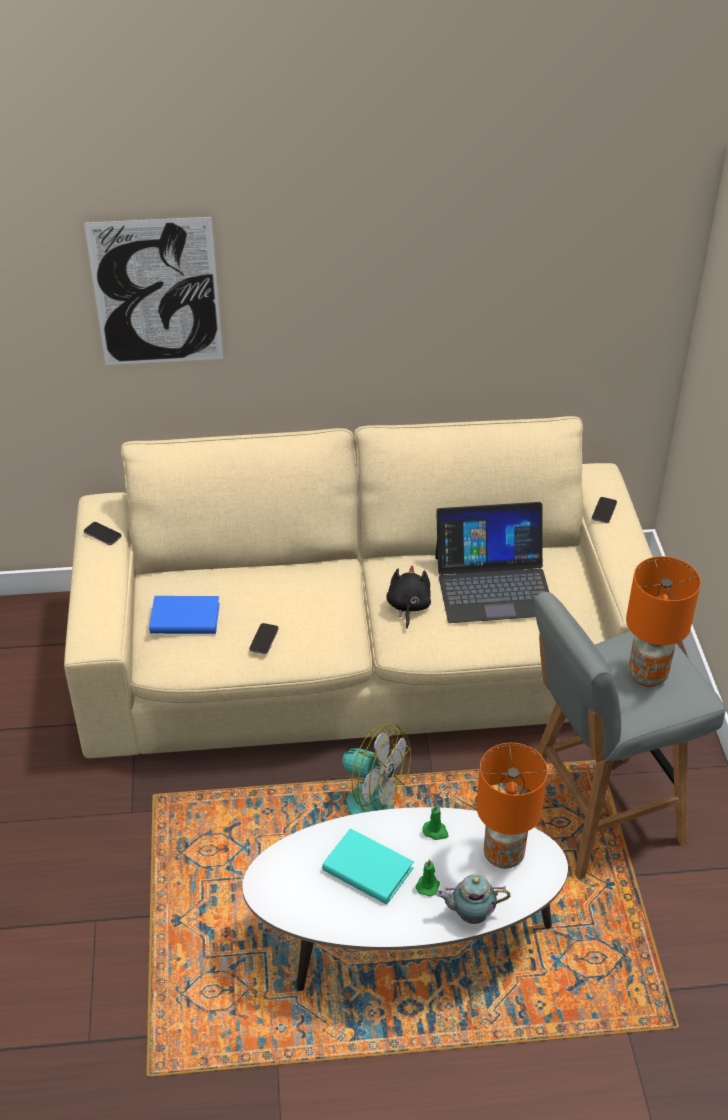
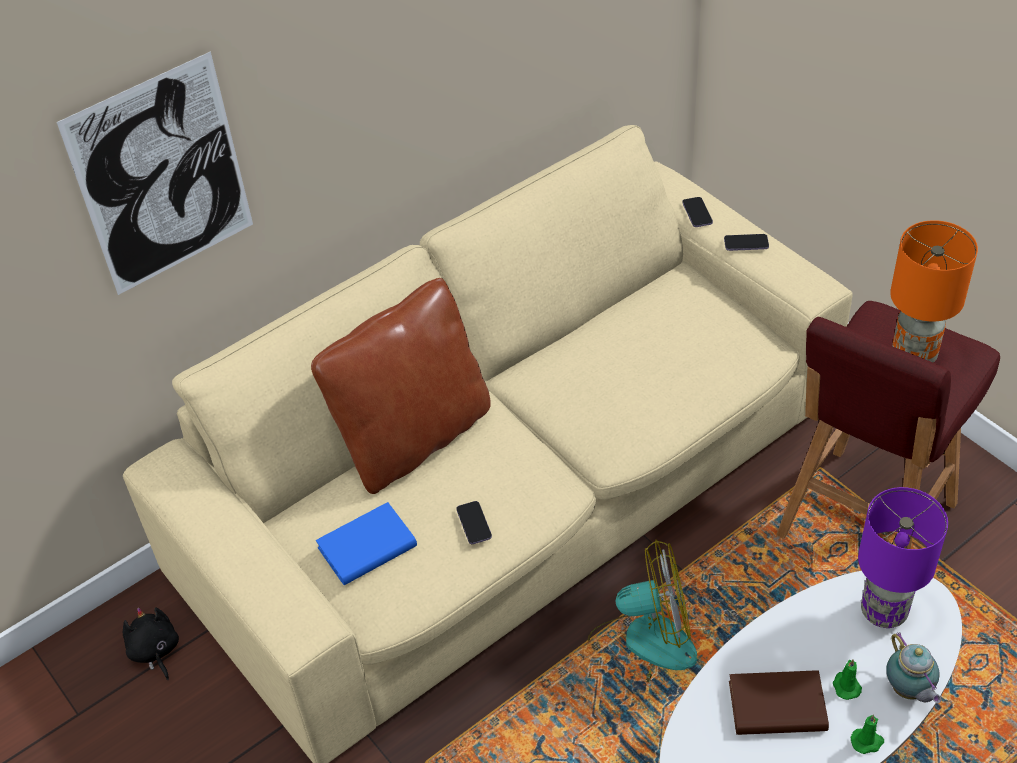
camera: 30 degrees left, 5 degrees up
(102, 534) = (200, 501): phone -> phone (746, 244)
(277, 568) = (414, 438): none -> brown pillow
(367, 870) = (777, 706): turquoise book -> brown book
(408, 606) = (586, 408): black plush toy -> black plush toy (155, 651)
(436, 831) = (803, 627): green candle -> green candle (867, 741)
(470, 914) = (908, 690): teapot -> teapot turned 75 degrees counterclockwise
(493, 584) = (648, 341): laptop -> none
(503, 854) = (882, 611): orange table lamp -> purple table lamp
(598, 815) = (864, 523): grey stool -> red stool

